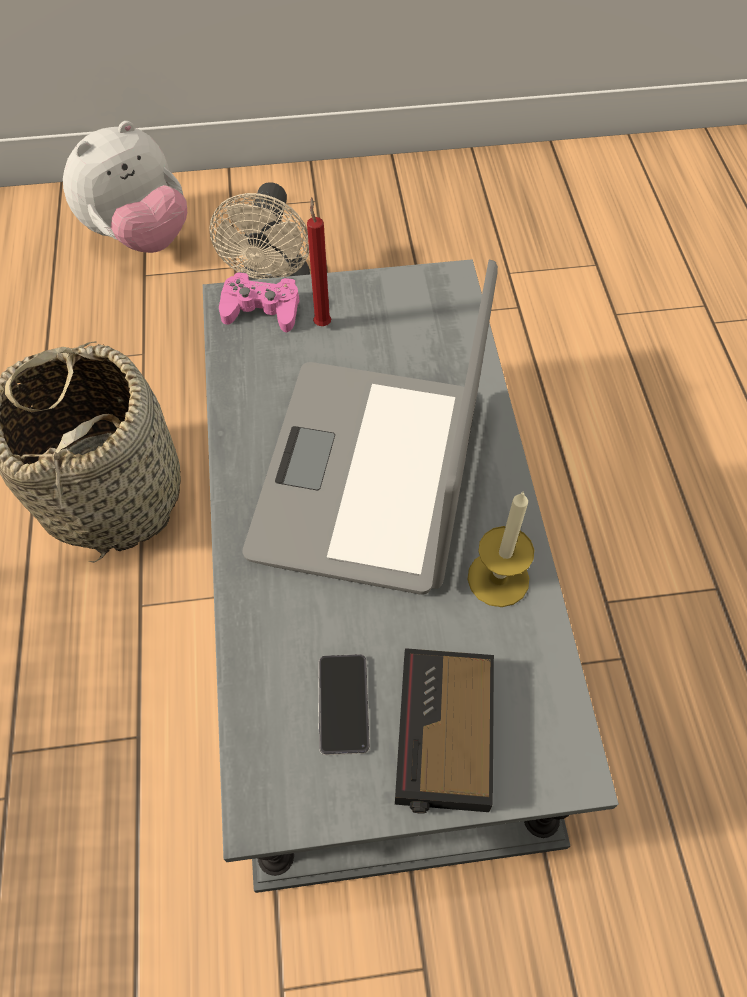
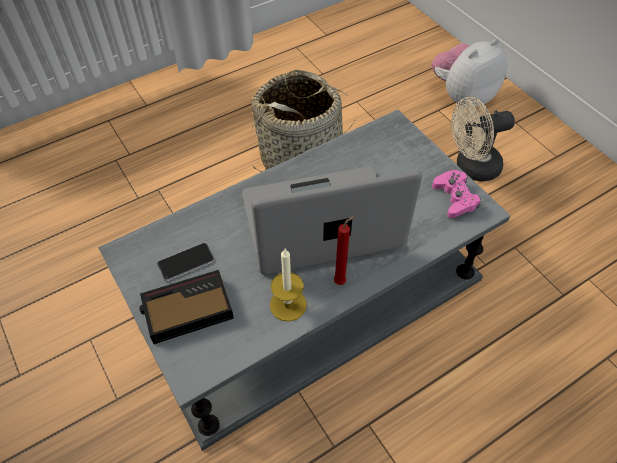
camera: 65 degrees right, 5 degrees down
(140, 237) = (462, 96): plush toy -> plush toy turned 120 degrees clockwise
(261, 309) = (398, 138): pink game controller -> pink game controller (454, 198)
(322, 322) = (408, 165): red candle -> red candle (341, 281)

